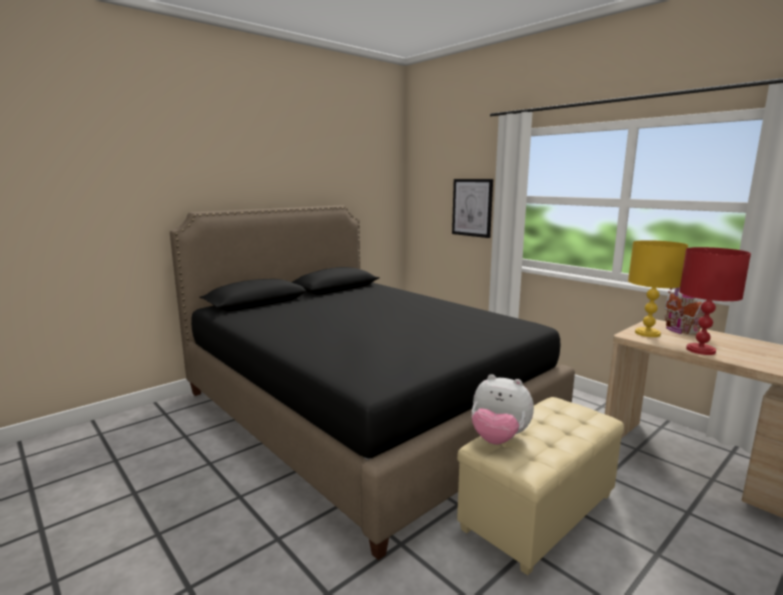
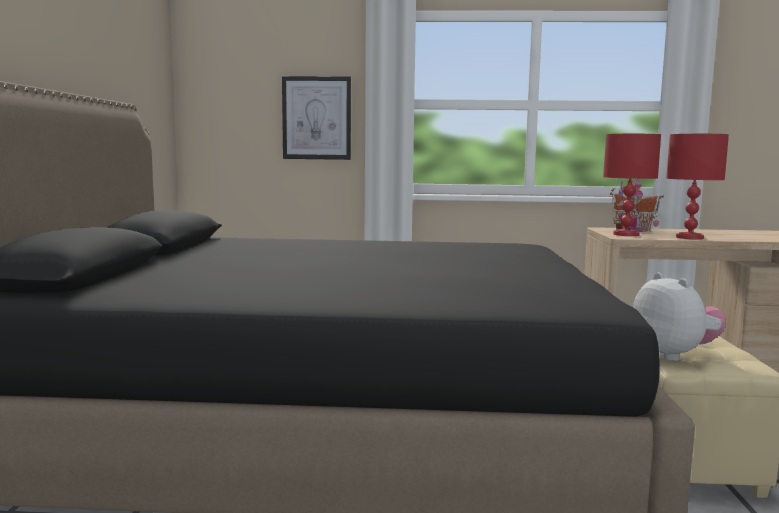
camera: 45 degrees left, 5 degrees down
(498, 439) = (673, 355): plush toy -> plush toy turned 90 degrees counterclockwise
(647, 333) = (625, 234): yellow table lamp -> red table lamp

